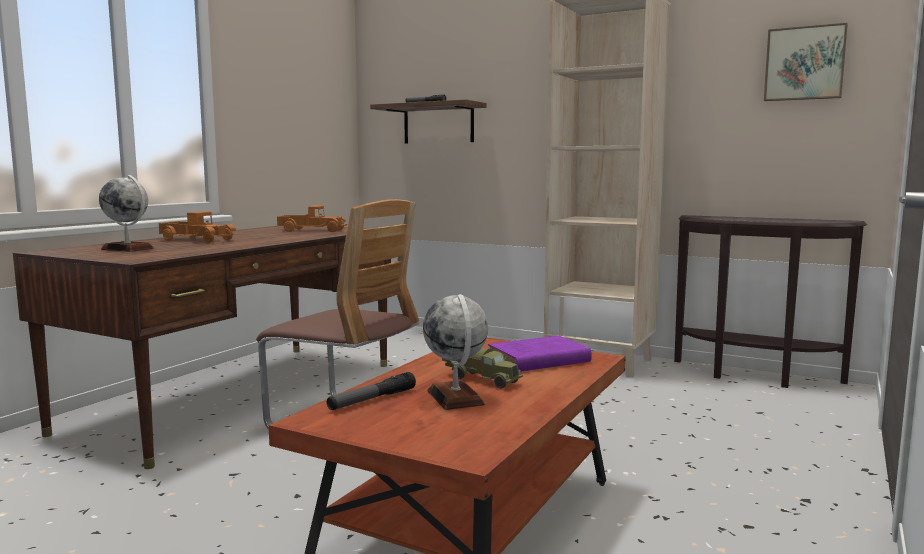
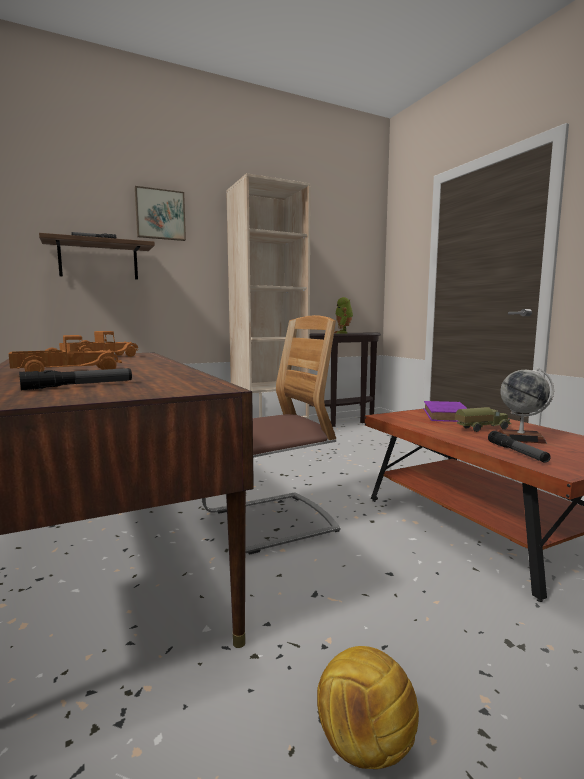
camera: 55 degrees left, 0 degrees up
(62, 528) = (364, 744): none -> football
(127, 249) = (79, 386): globe -> flashlight
(759, 219) = (343, 333): none -> toy robot
(804, 64) = (348, 248): picture -> picture (160, 215)

